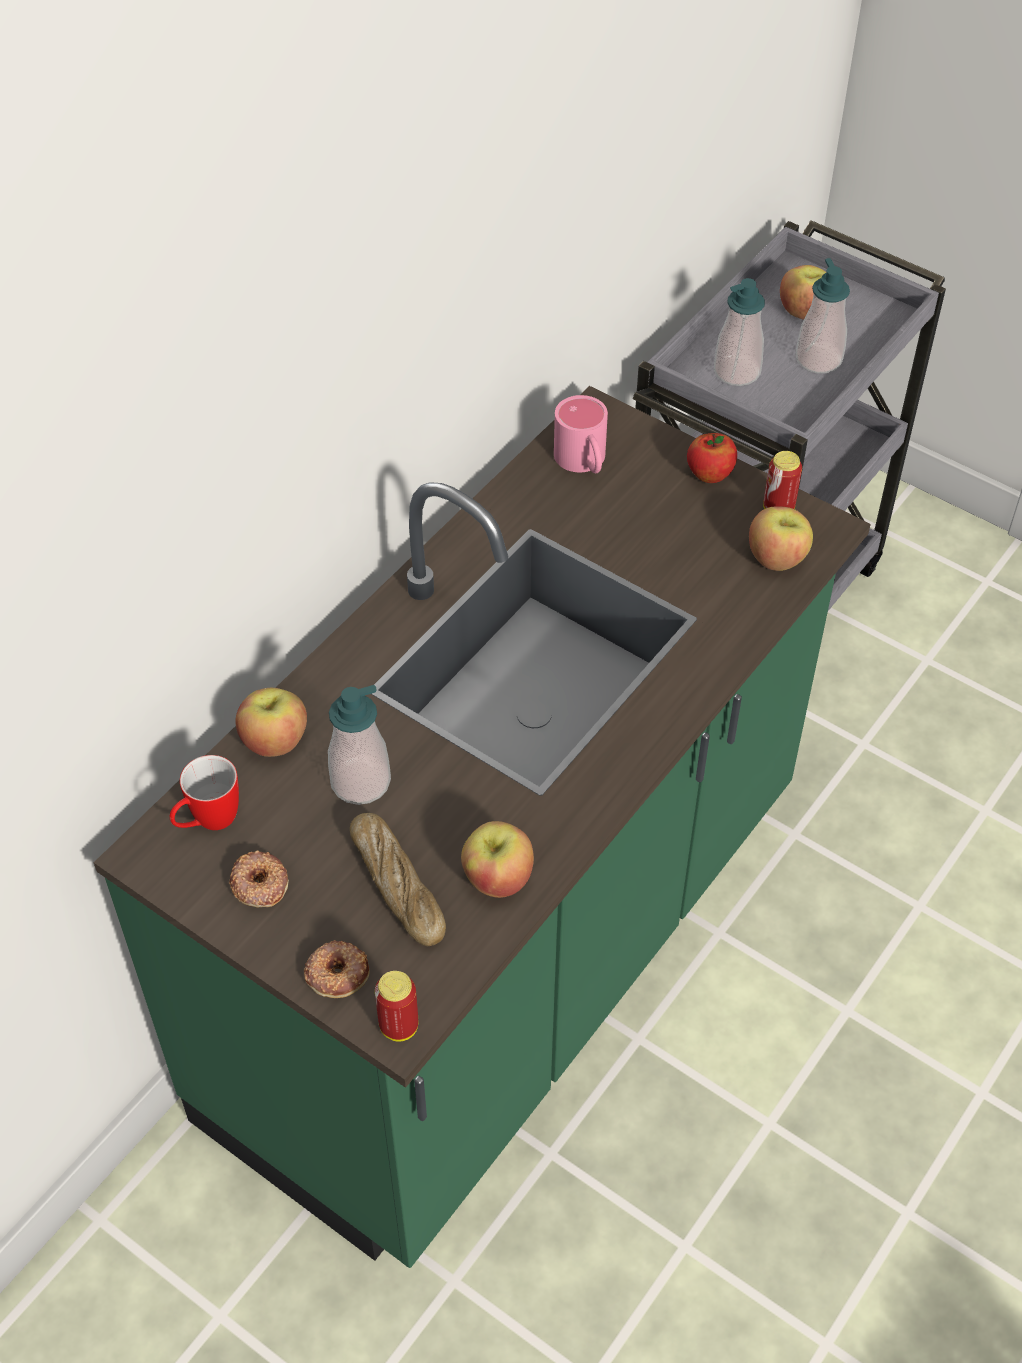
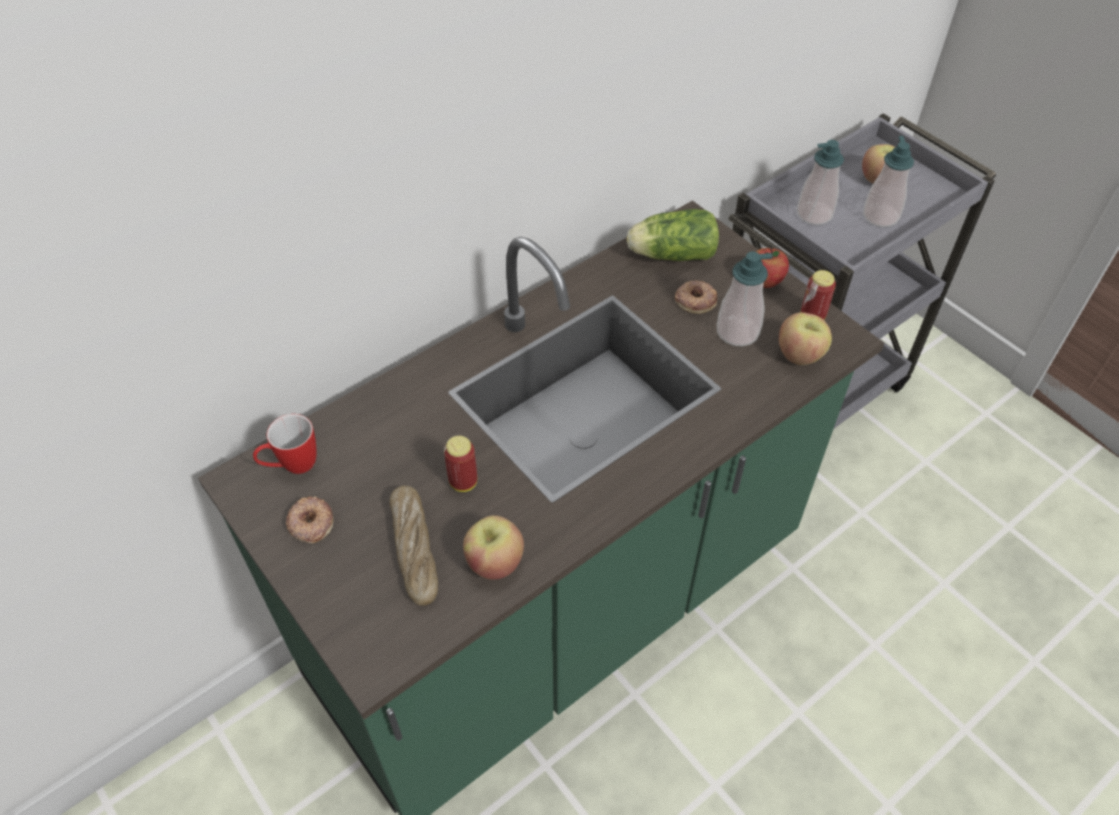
camera: 15 degrees right, 0 degrees up
(275, 740) = (365, 414): apple -> none
(337, 972) = (342, 609): donut -> donut (695, 300)
(360, 782) = (416, 460): soap dispenser -> soap dispenser (737, 332)
(399, 1026) = (373, 667): can -> can (463, 482)
(584, 462) = (670, 254): pink mug -> lettuce

